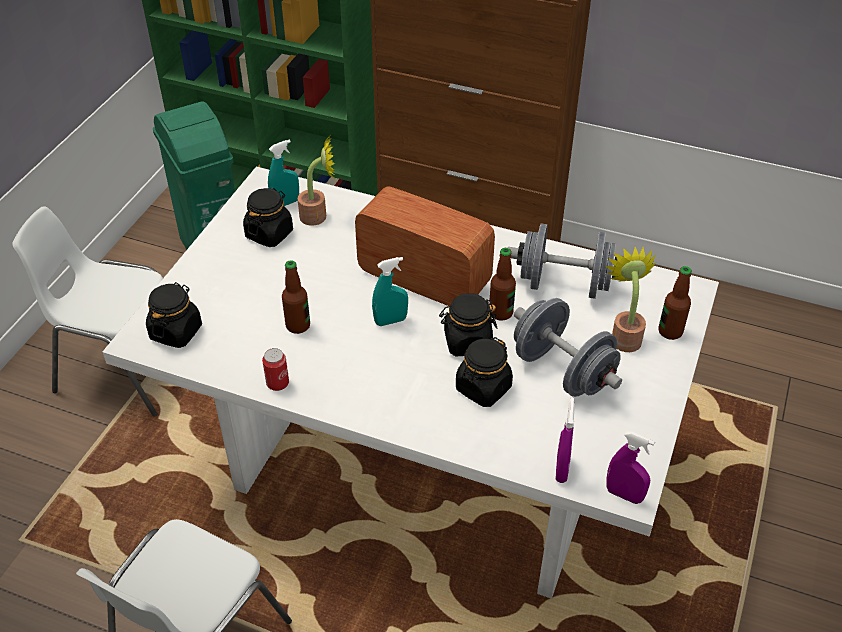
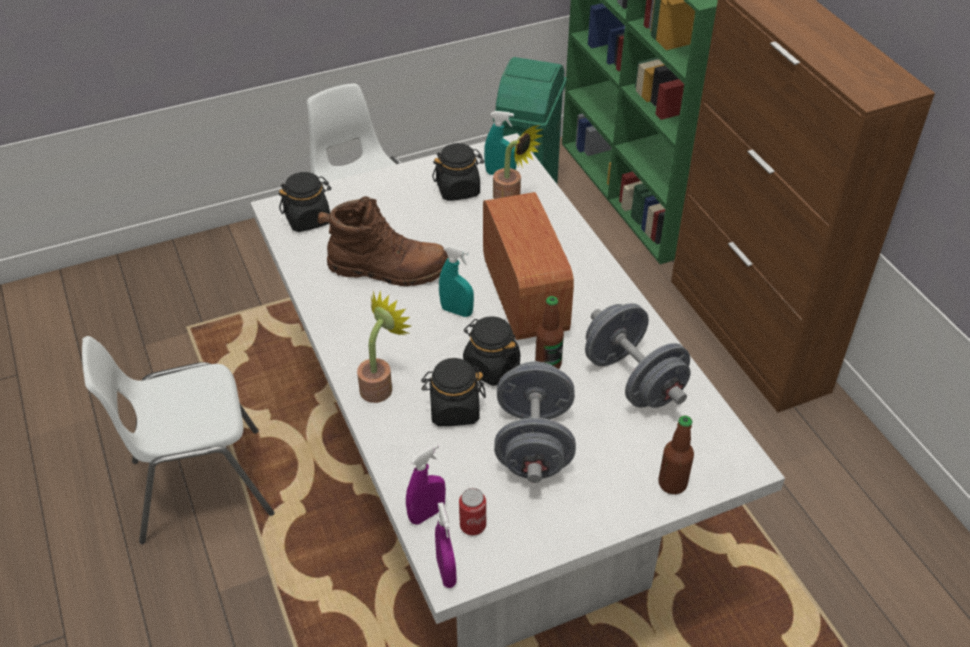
camera: 45 degrees right, 0 degrees up
(277, 383) = (322, 300): can -> can (472, 526)
(298, 326) = (388, 269): bottle -> brown boot
(624, 336) = (625, 457): potted plant -> potted plant (380, 386)

